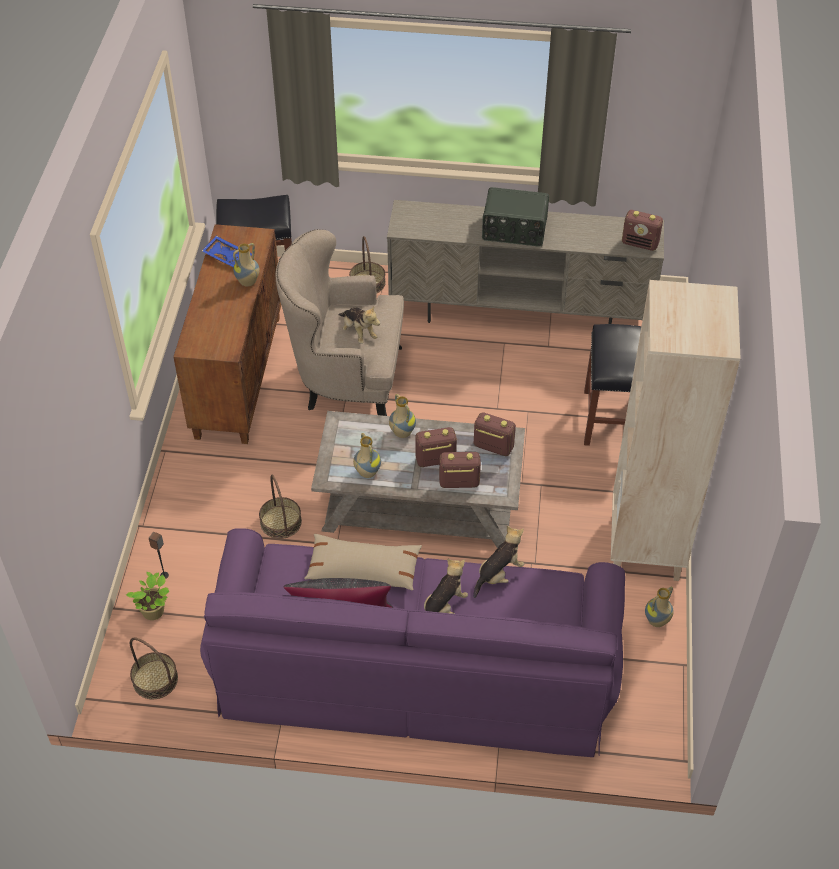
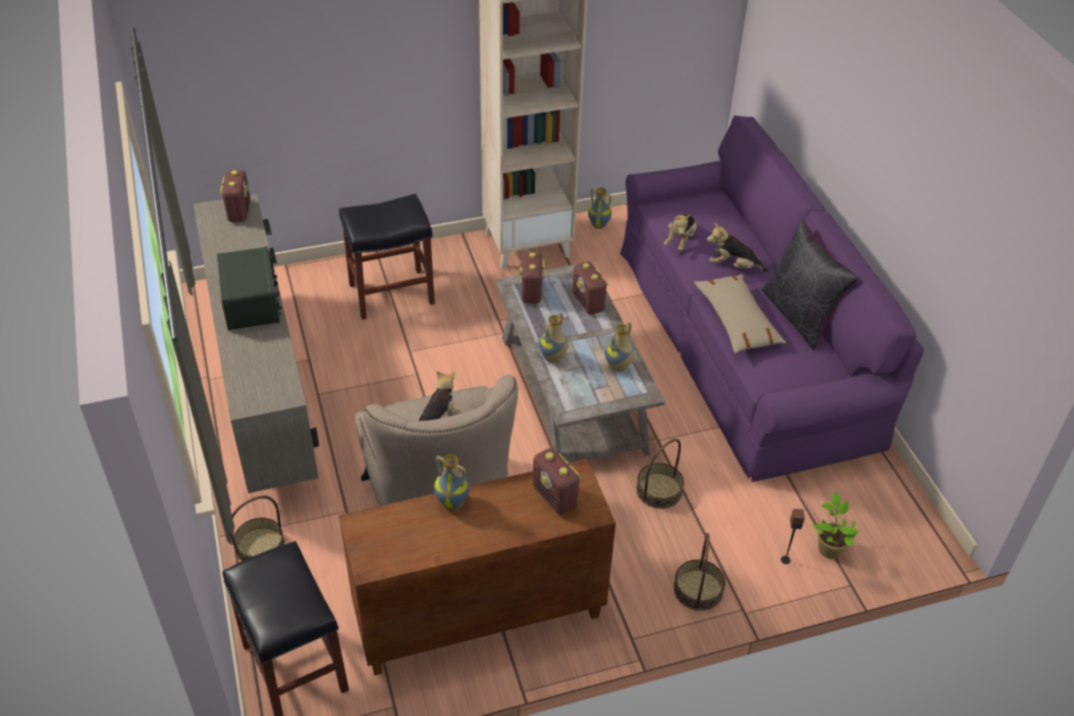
camera: 115 degrees left, 5 degrees down
(155, 679) = (893, 513): basket -> basket (698, 590)
(228, 257) = (415, 541): blue tray -> none
(435, 460) = (572, 325): radio -> radio (555, 497)
(498, 574) = (680, 241): plush toy -> plush toy turned 90 degrees counterclockwise

